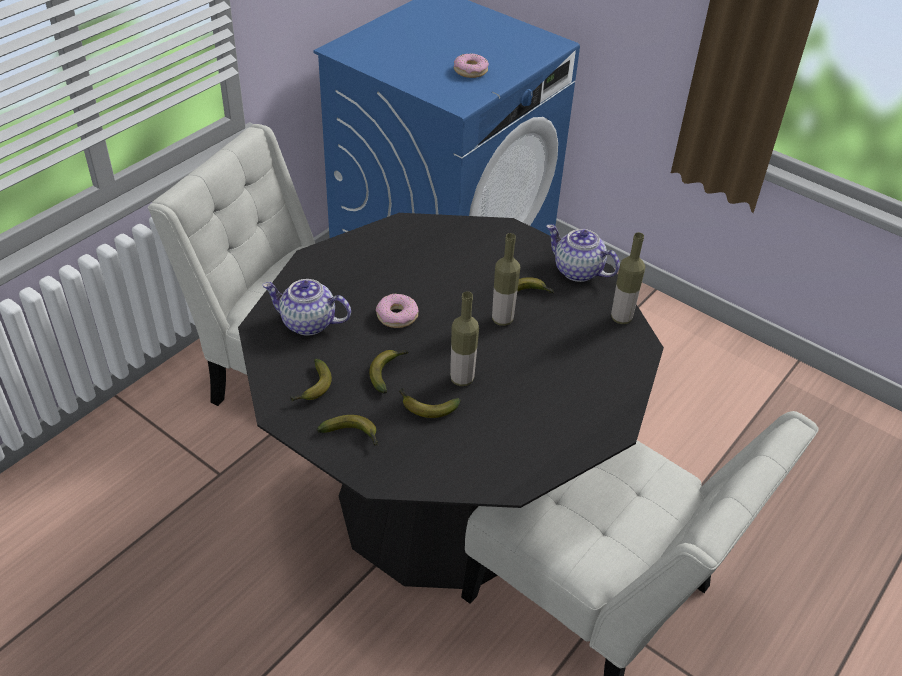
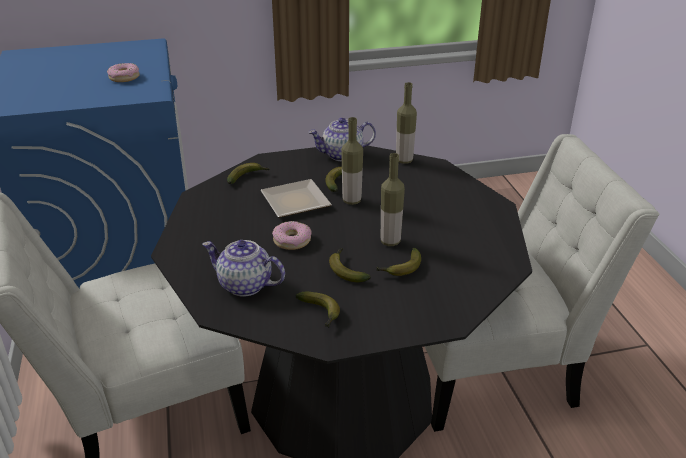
camera: 50 degrees left, 10 degrees down
(307, 323) = (244, 285): teapot -> teapot turned 60 degrees clockwise
(353, 435) = (394, 315): banana -> banana (248, 177)
(462, 284) = (296, 200): none -> plate

